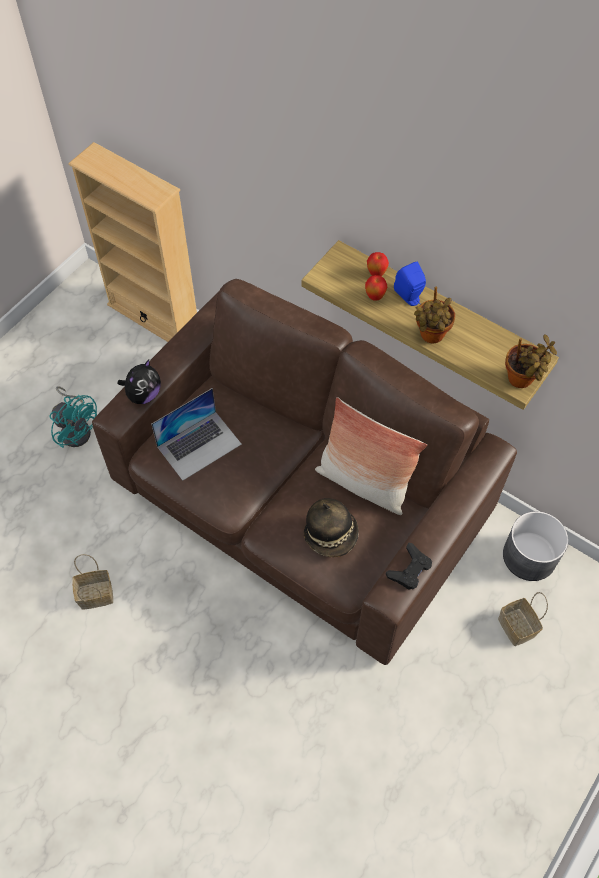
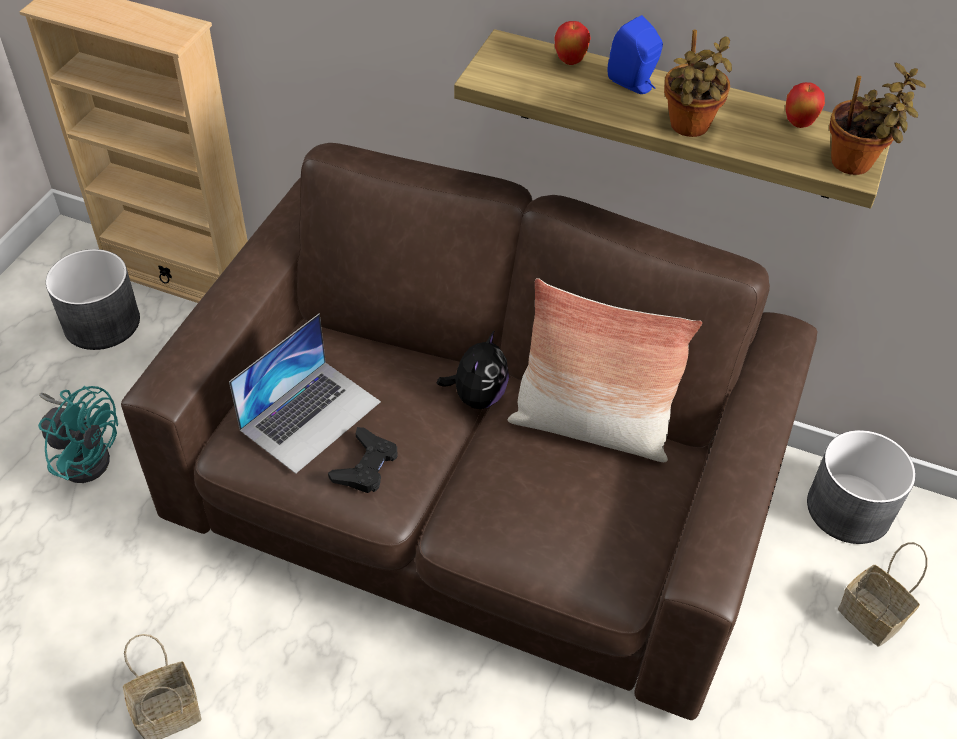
camera: 15 degrees left, 10 degrees down
(101, 342) = (101, 323): none -> grey planter
(143, 394) = (203, 347): plush toy -> plush toy (477, 396)
(331, 534) = (568, 510): hat -> none
(375, 297) = (580, 90): apple -> apple (798, 124)
(409, 569) = (724, 529): black game controller -> black game controller (366, 466)

